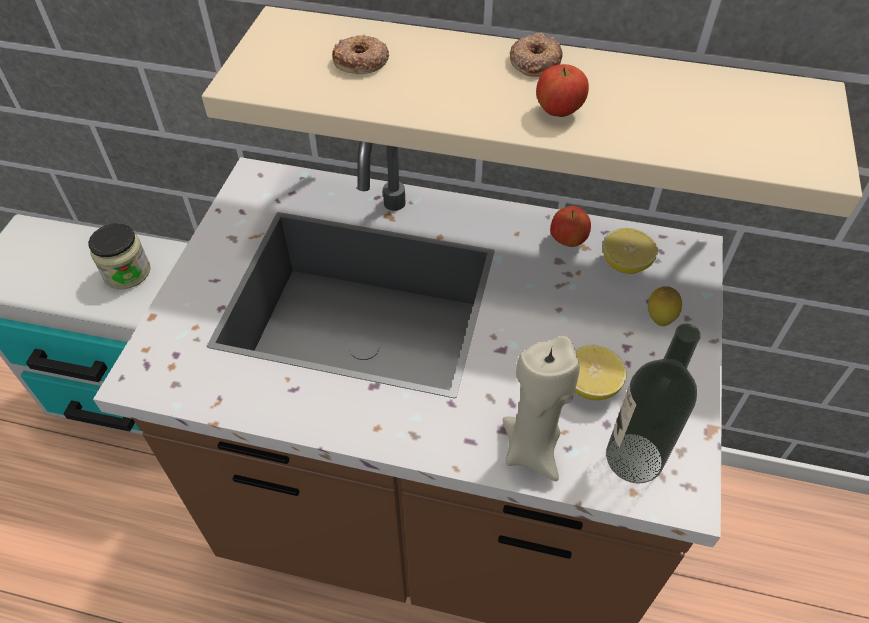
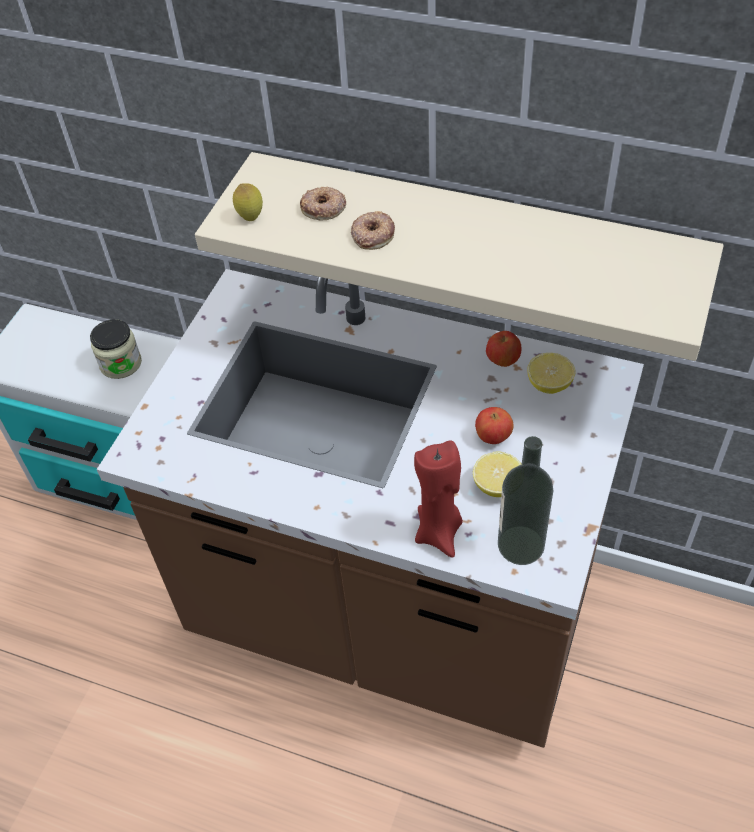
camera: 10 degrees right, 0 degrees up
(532, 449) = (439, 532): beige candle -> red candle
(534, 61) = (465, 213): donut -> donut (372, 234)
(559, 112) = (475, 261): apple -> apple (493, 437)
(659, 320) = (568, 435): lemon -> lemon (250, 217)

